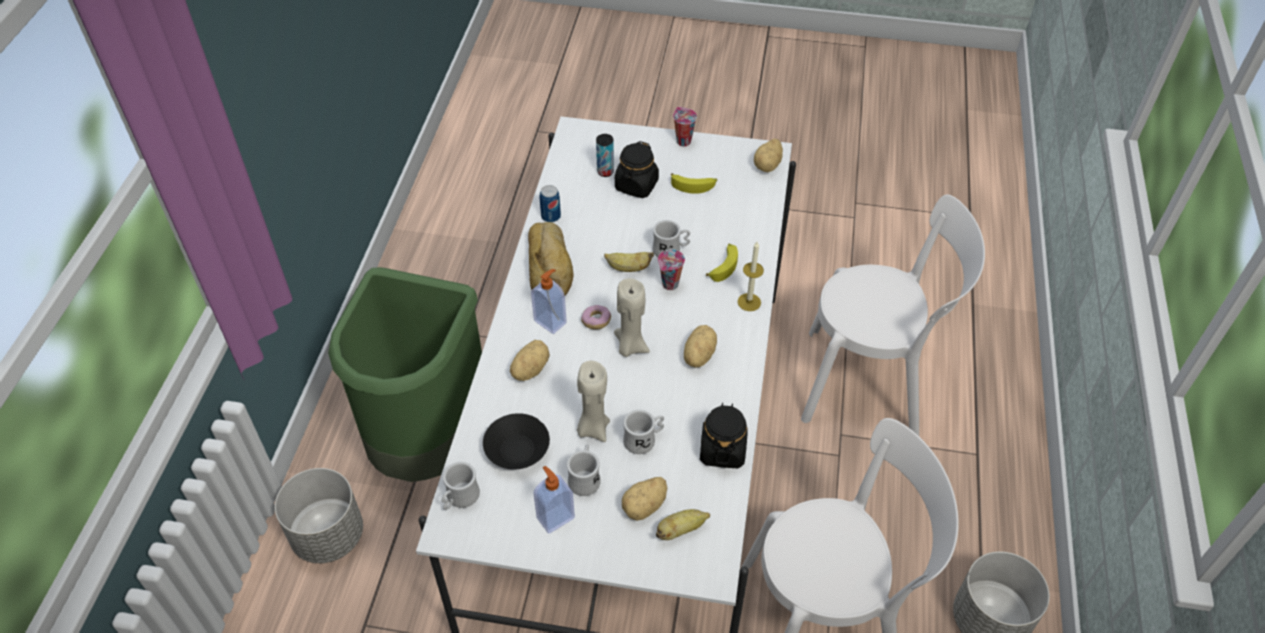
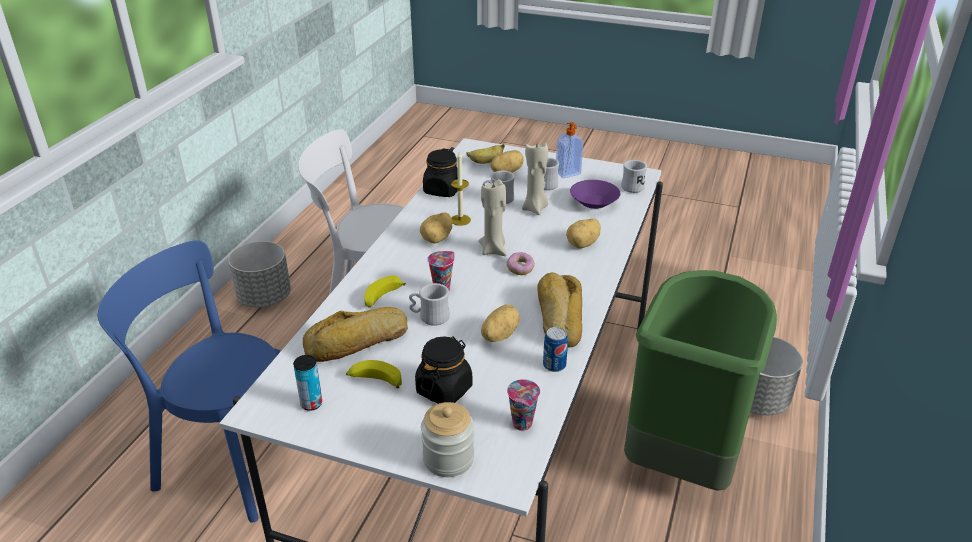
camera: 170 degrees left, 15 degrees down
(518, 450) = (593, 203): black bowl -> purple bowl
(551, 321) = (562, 273): soap dispenser -> none
(605, 172) = (478, 412): can -> can (311, 404)
(618, 138) = (448, 458): none -> jar
(628, 268) = (479, 306): banana -> none
(682, 141) = (361, 443): cup -> cup (523, 424)
(723, 216) = (358, 343): none -> bread
(749, 302) = (374, 268): candle -> candle (460, 220)
(768, 165) = (270, 395): potato -> potato (498, 335)
(870, 383) = (230, 458): white chair -> blue chair

